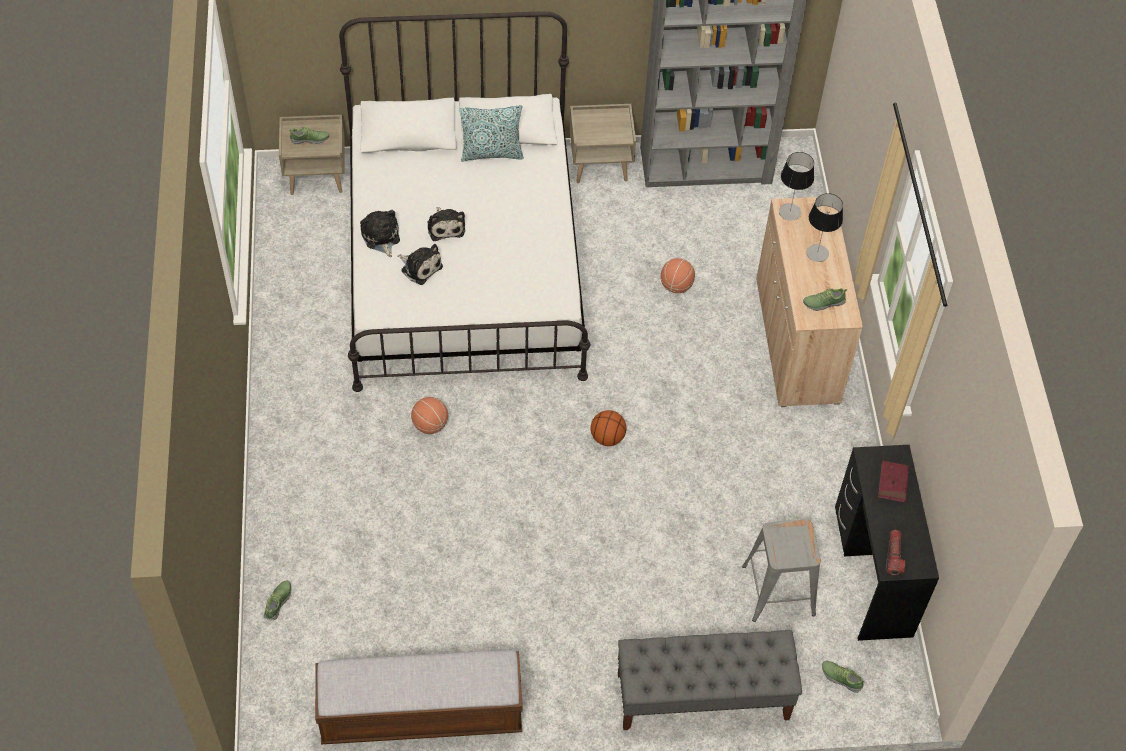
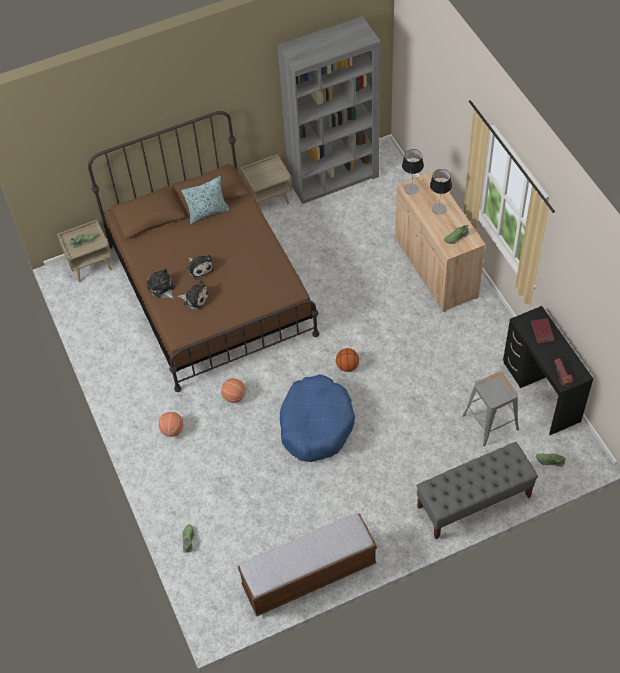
camera: 15 degrees left, 0 degrees up
(464, 264) = (210, 289): white bed -> brown bed
(526, 504) = (316, 424): none -> blue dog bed
(676, 286) = (348, 259): basketball -> basketball (172, 430)

